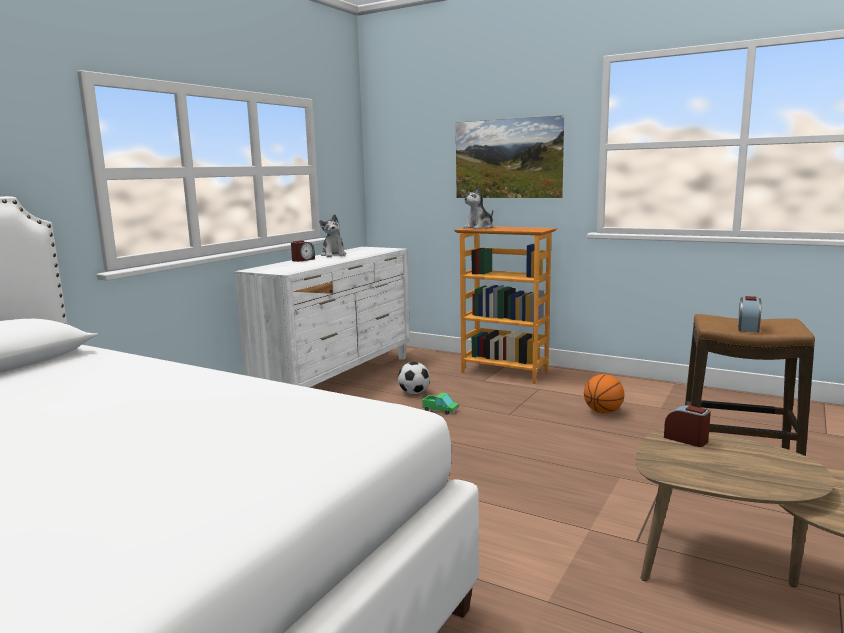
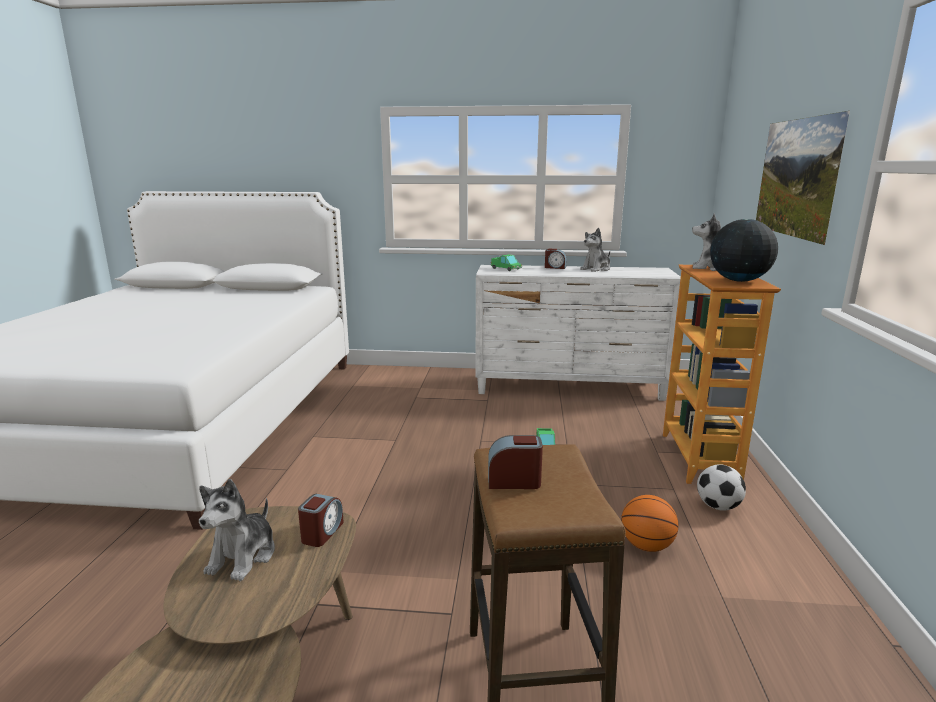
camera: 65 degrees right, 5 degrees up
(277, 268) = (506, 269): none -> toy truck
(414, 393) = (574, 426): football -> football (718, 506)
(527, 228) = (738, 281): none -> globe
(721, 468) = (243, 556): none -> plush toy

